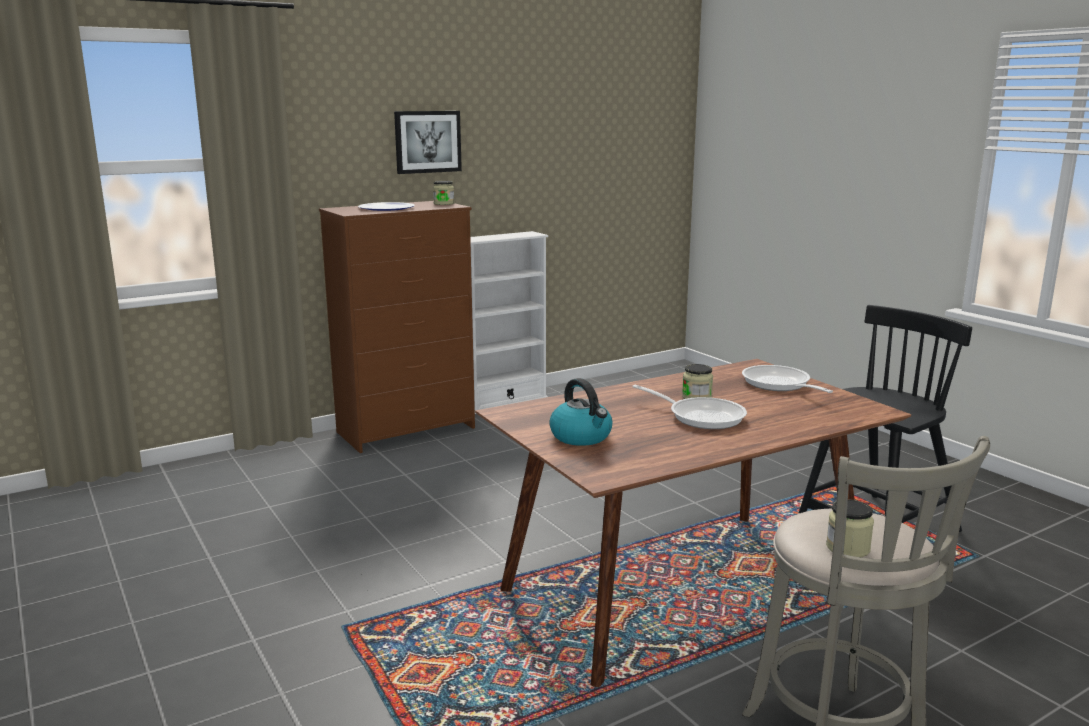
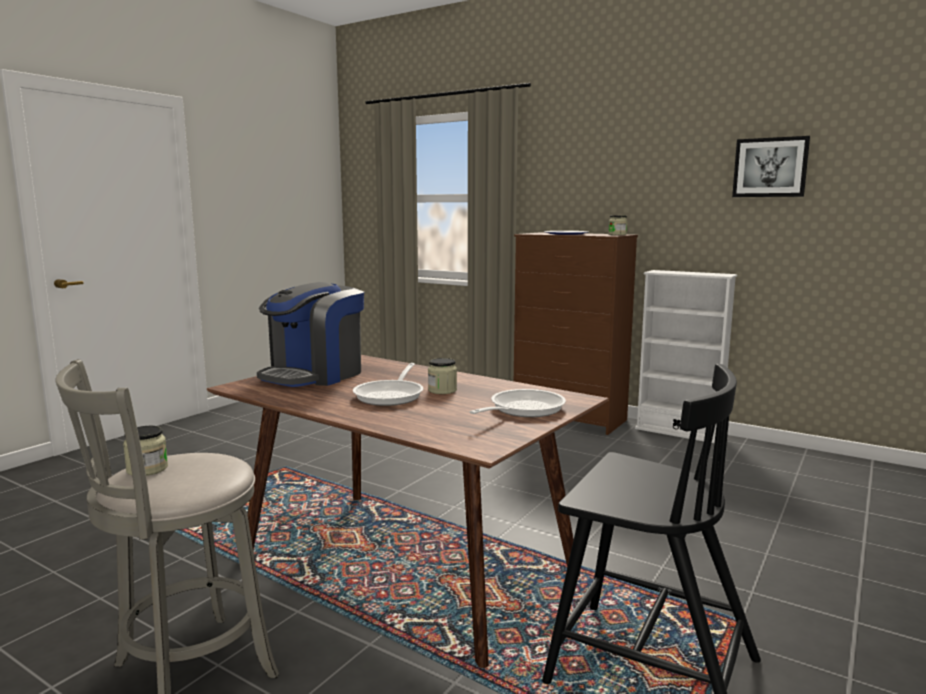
camera: 65 degrees right, 5 degrees down
(427, 141) = (636, 184): picture -> picture (770, 167)
(582, 437) = (314, 375): kettle -> coffee machine

